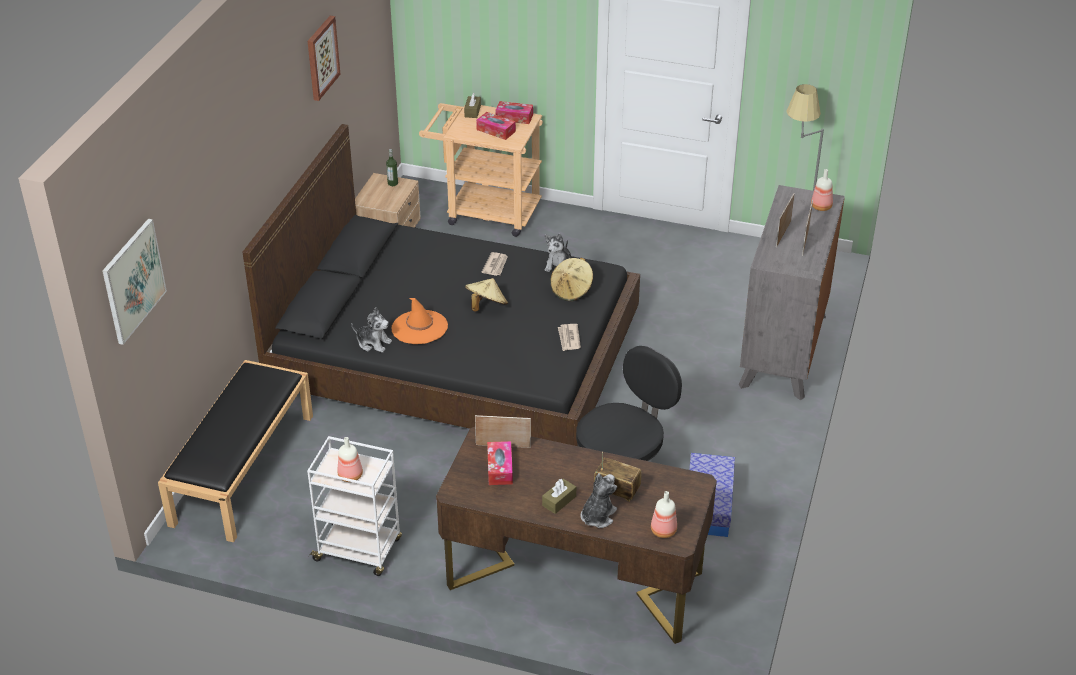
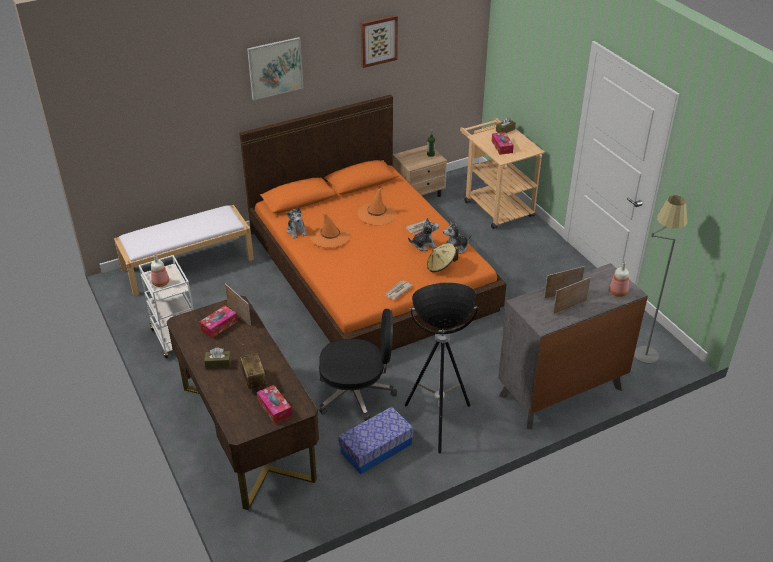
camera: 45 degrees right, 0 degrees up
(133, 280) = (108, 103): picture -> picture (275, 68)
(243, 468) = (188, 264): black bench -> white bench
(430, 276) = (377, 214): none -> orange hat
(455, 348) = (370, 269): black bed -> orange bed
(486, 306) = (381, 246): beige hat -> none
(514, 117) = (524, 145): tissue box -> tissue box (274, 408)
(597, 516) = (223, 386): plush toy -> plush toy (424, 245)
(662, 530) = (241, 419): bottle -> none
(726, 446) = (438, 423): none -> floor lamp

